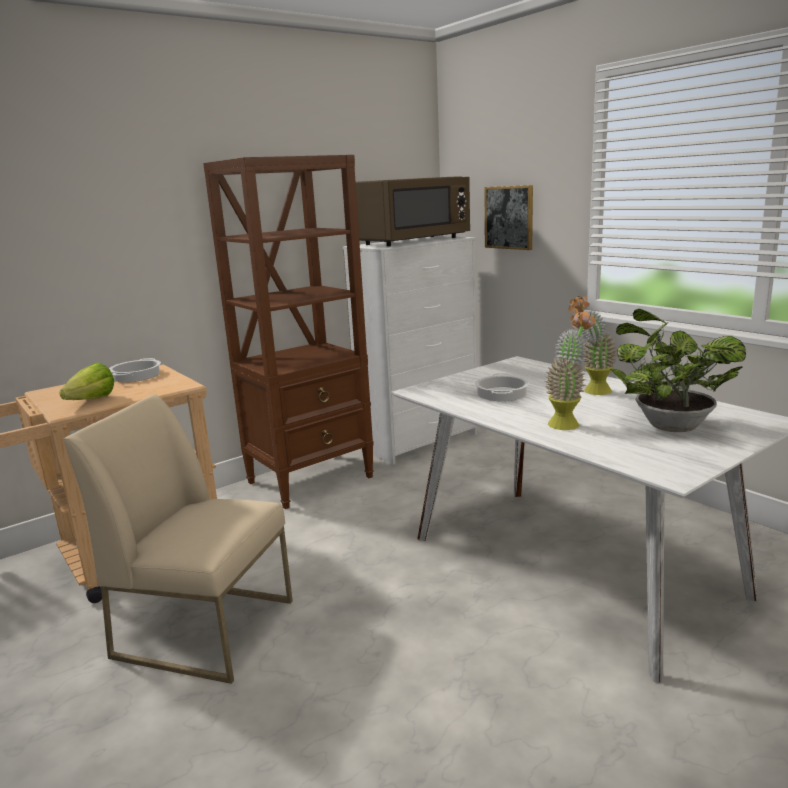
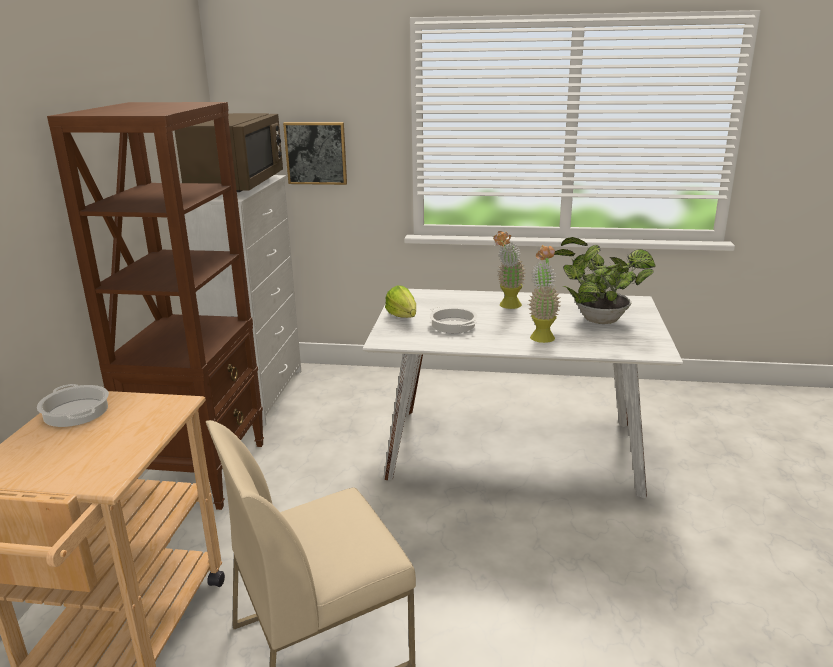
camera: 45 degrees left, 5 degrees up
(87, 402) = (101, 461): lettuce -> lettuce (403, 319)

